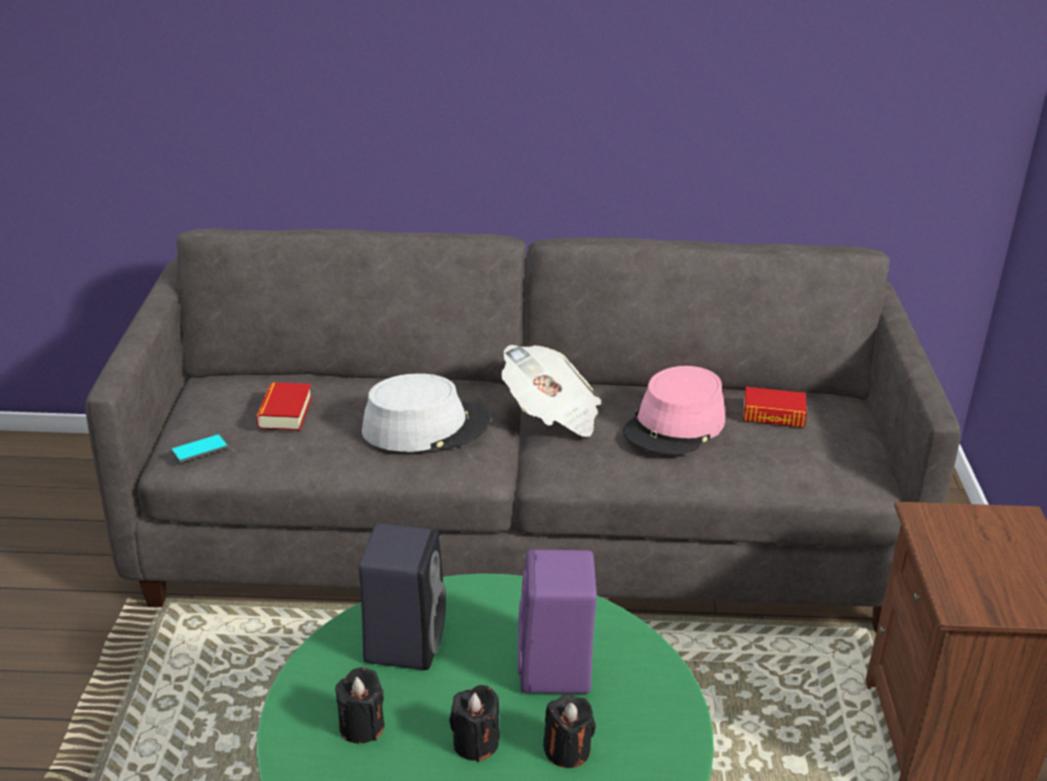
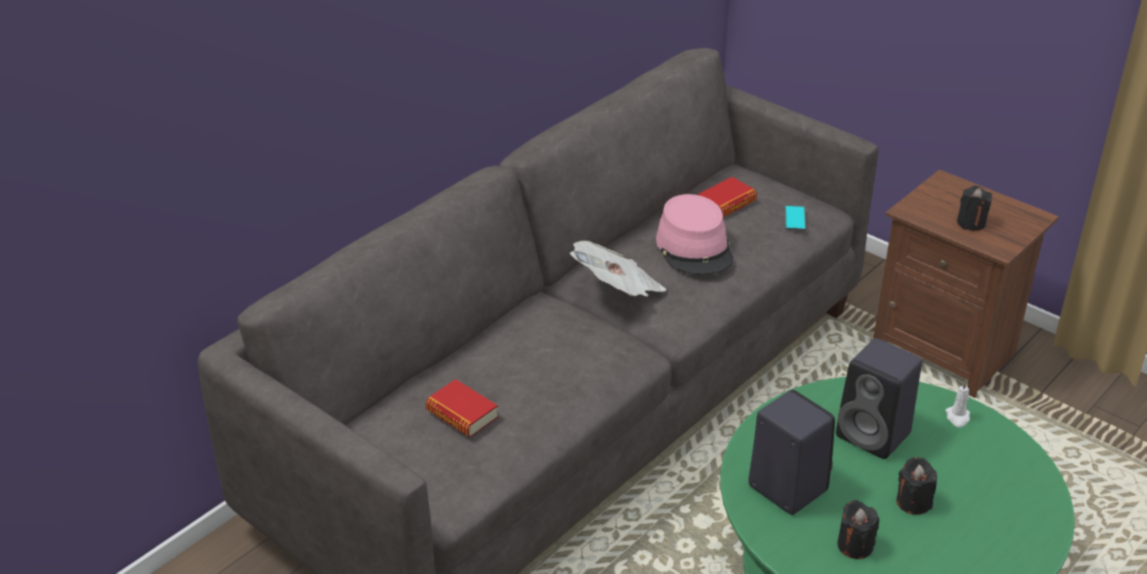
camera: 50 degrees left, 5 degrees up
(200, 449) = (451, 484): phone -> phone (794, 218)
(426, 427) = (572, 353): grey hat -> none
(555, 670) = (875, 435): purple speaker -> black speaker
(567, 750) = (951, 467): black candle -> black candle (971, 223)
(660, 722) = (957, 417): none -> white candle

